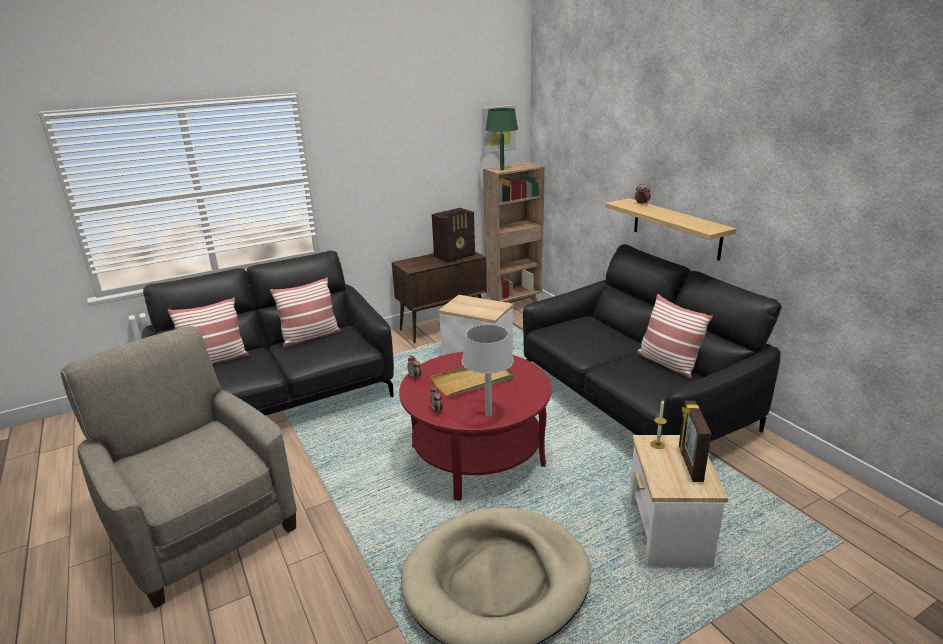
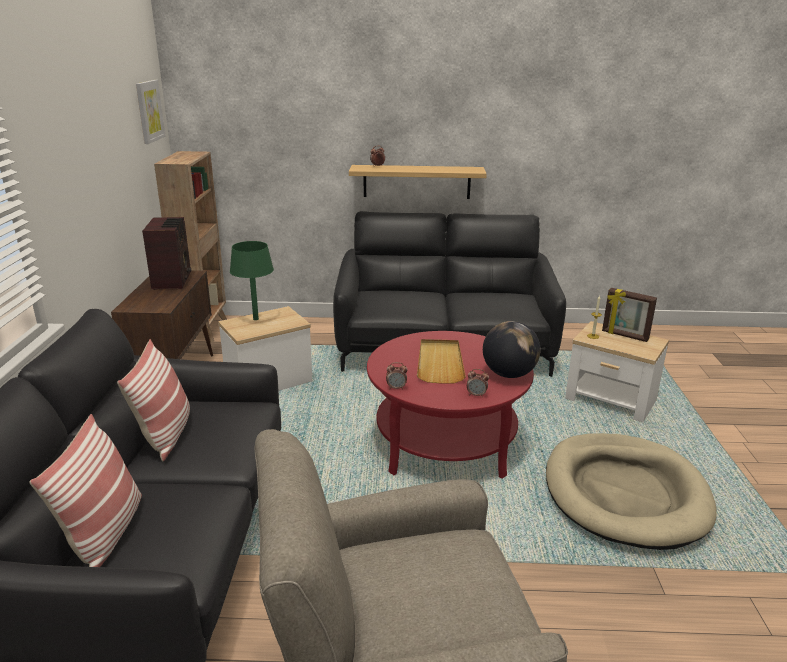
camera: 60 degrees left, 0 degrees up
(489, 414) = (508, 374): grey table lamp -> globe
(502, 170) = (182, 161): green table lamp -> green table lamp (256, 319)
(667, 363) = (484, 294): pillow -> none

